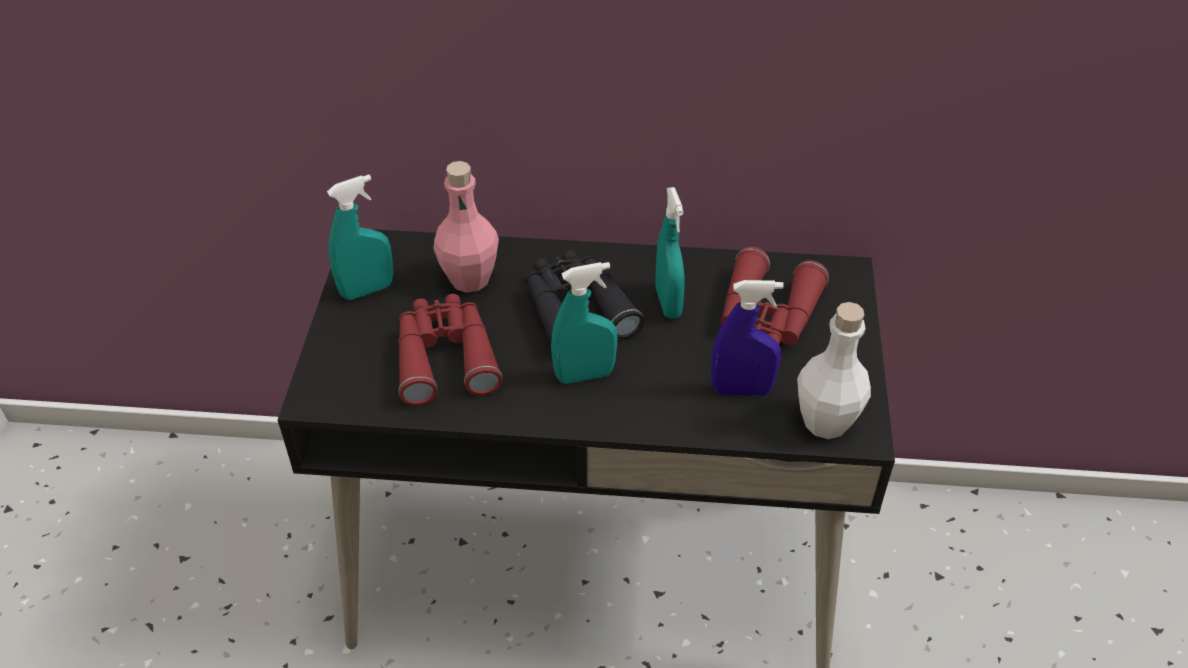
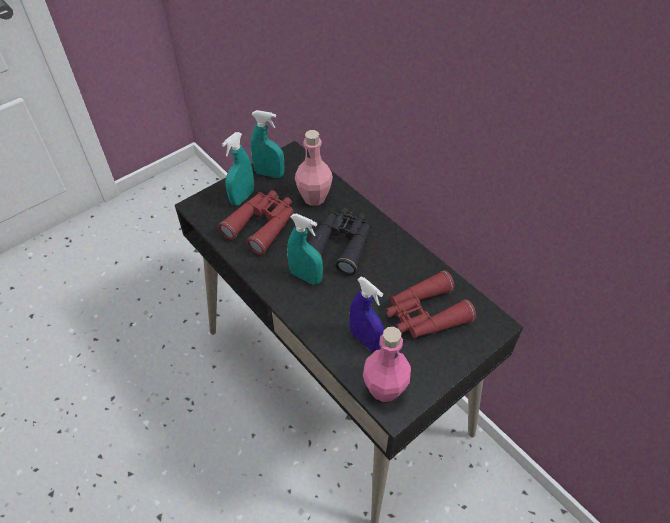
camera: 45 degrees right, 5 degrees up
(668, 303) = (385, 272): turquoise spray bottle -> turquoise spray bottle (242, 197)
(826, 422) = (384, 389): white bottle -> pink bottle

